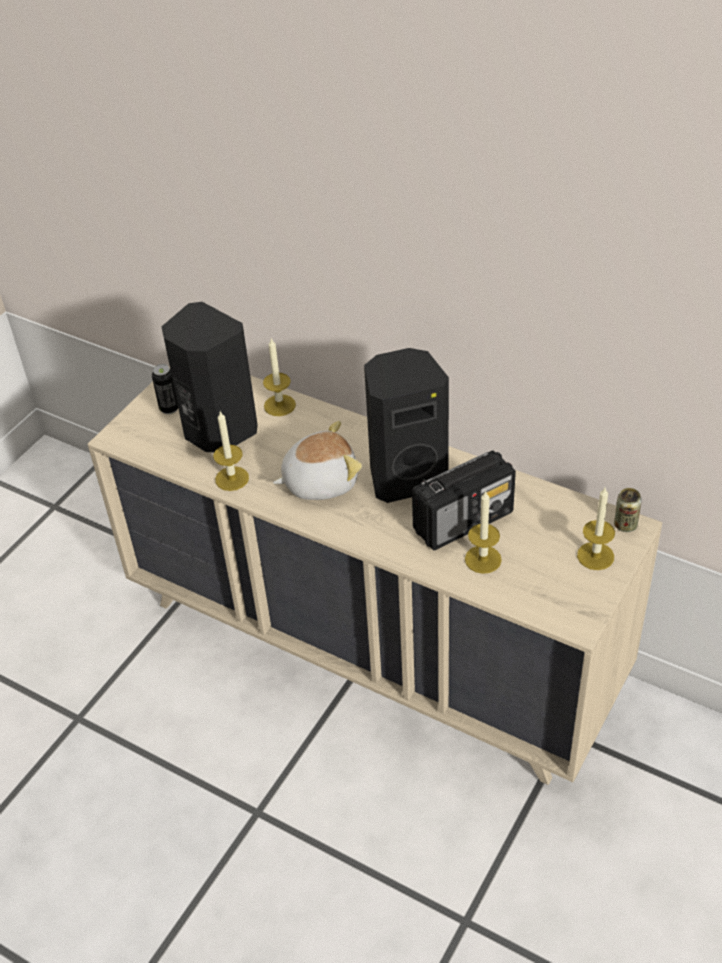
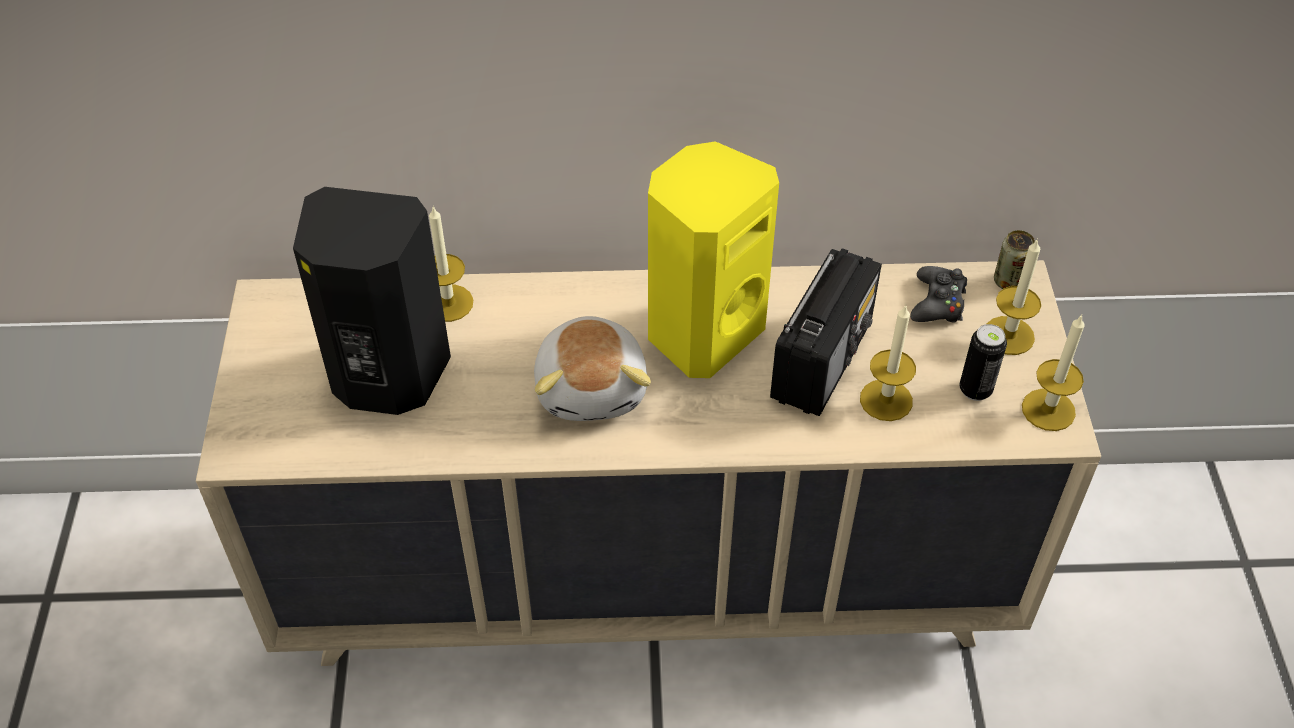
camera: 35 degrees left, 5 degrees up
(169, 408) = (285, 373): can -> can (975, 390)
(232, 478) = (466, 437): candle -> candle (1048, 410)
(319, 481) = (593, 387): plush toy -> plush toy turned 135 degrees clockwise
(406, 477) = (702, 332): black speaker -> yellow speaker
(566, 518) = (938, 303): none -> black game controller

